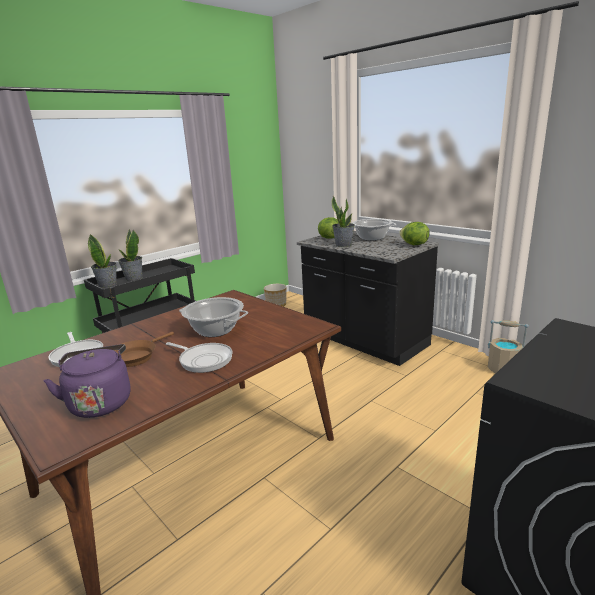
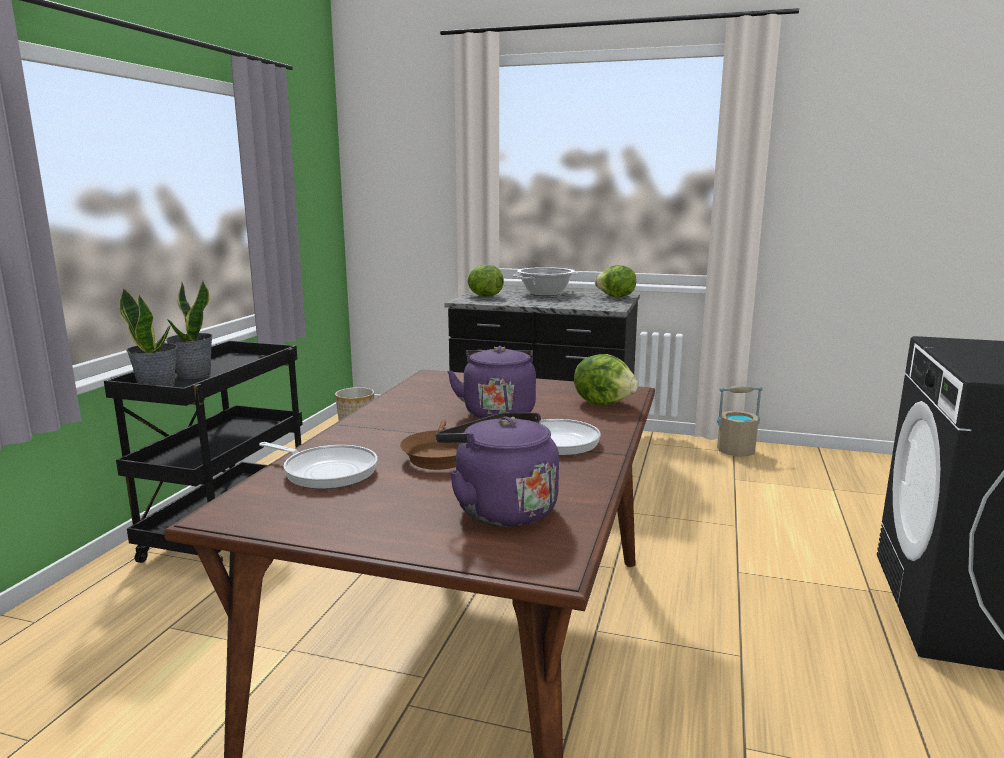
camera: 30 degrees left, 5 degrees down
(215, 330) = (498, 412): cooking pot -> purple kettle
(284, 334) = (604, 403): none -> lettuce
(343, 245) = (524, 302): potted plant -> none

